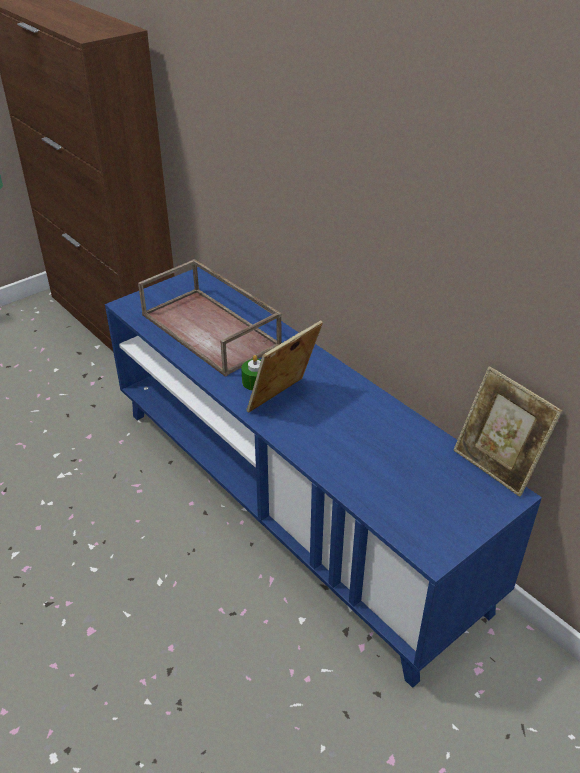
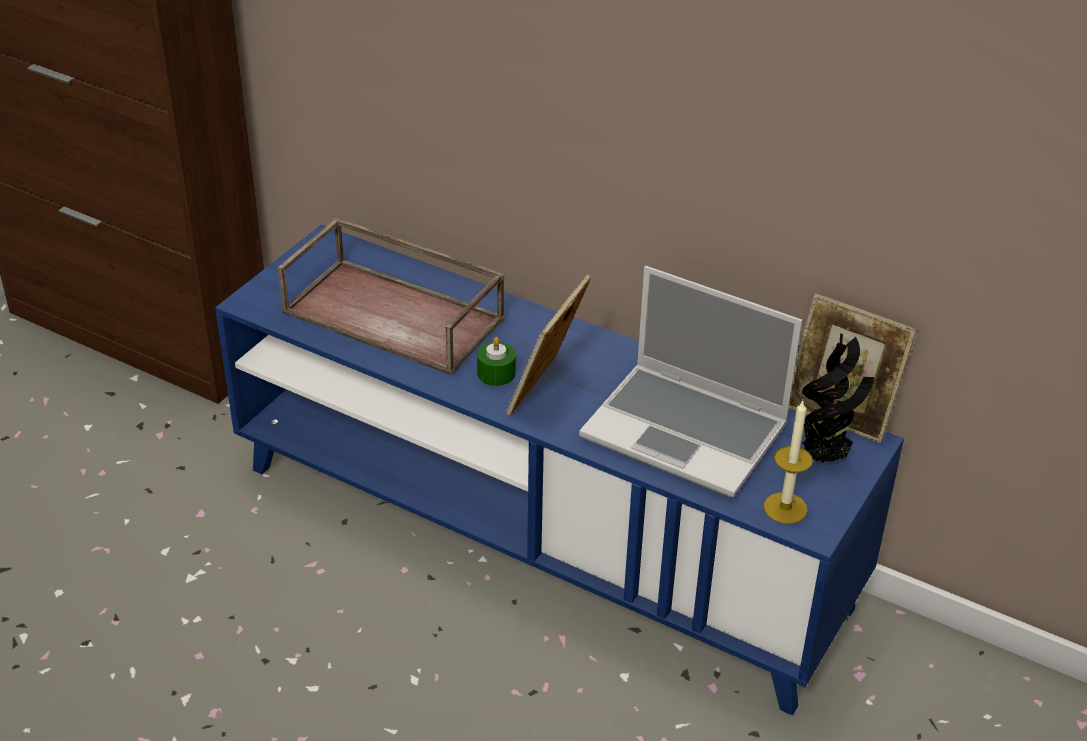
camera: 20 degrees left, 0 degrees up
(370, 453) = (687, 432): none -> laptop
(417, 531) = (785, 508): none -> candle
(468, 498) = (825, 458): none -> potted plant

